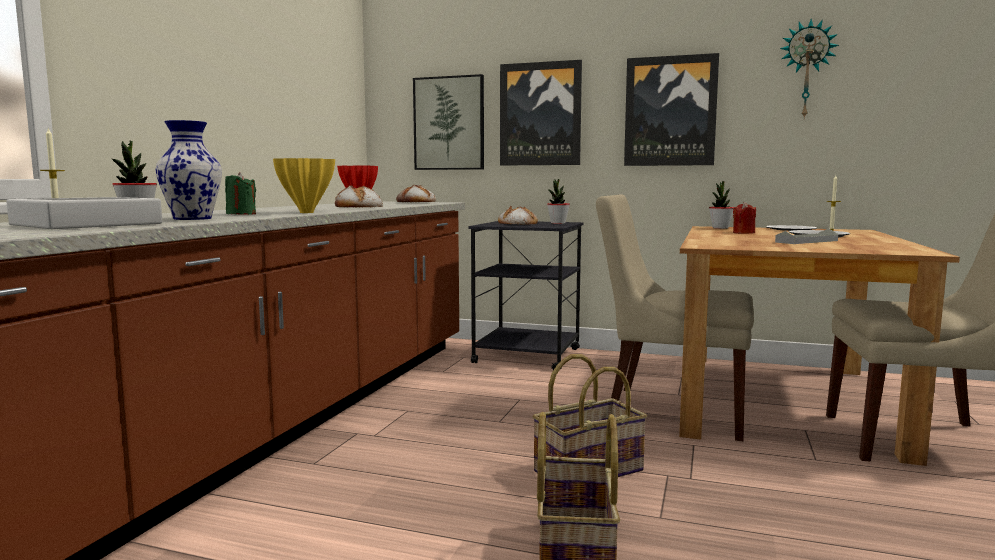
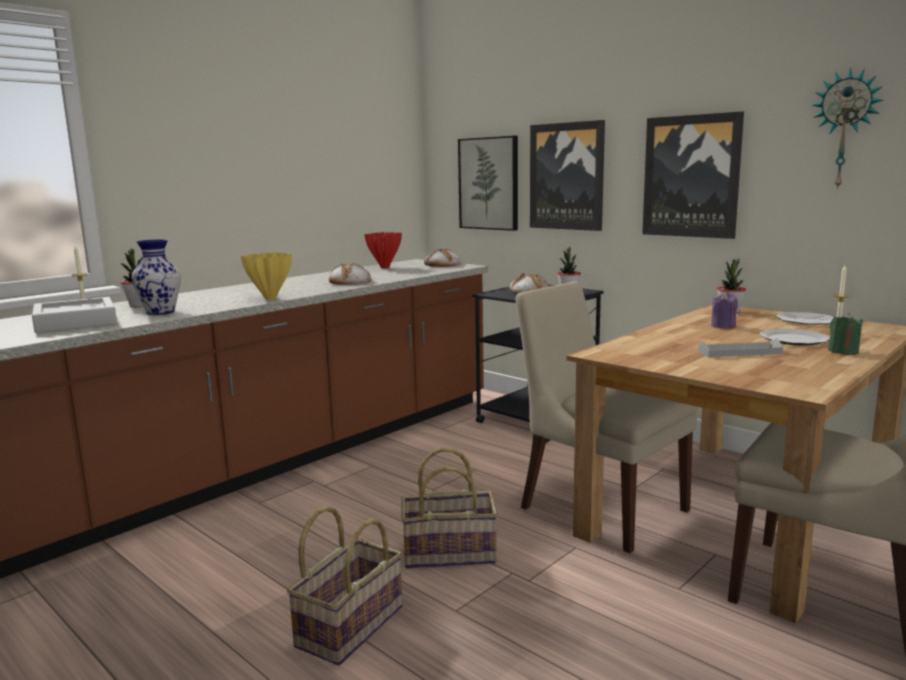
camera: 25 degrees right, 5 degrees up
(241, 214) = (218, 300): green candle -> green candle (843, 351)
(743, 233) = (723, 326): red candle -> purple candle

